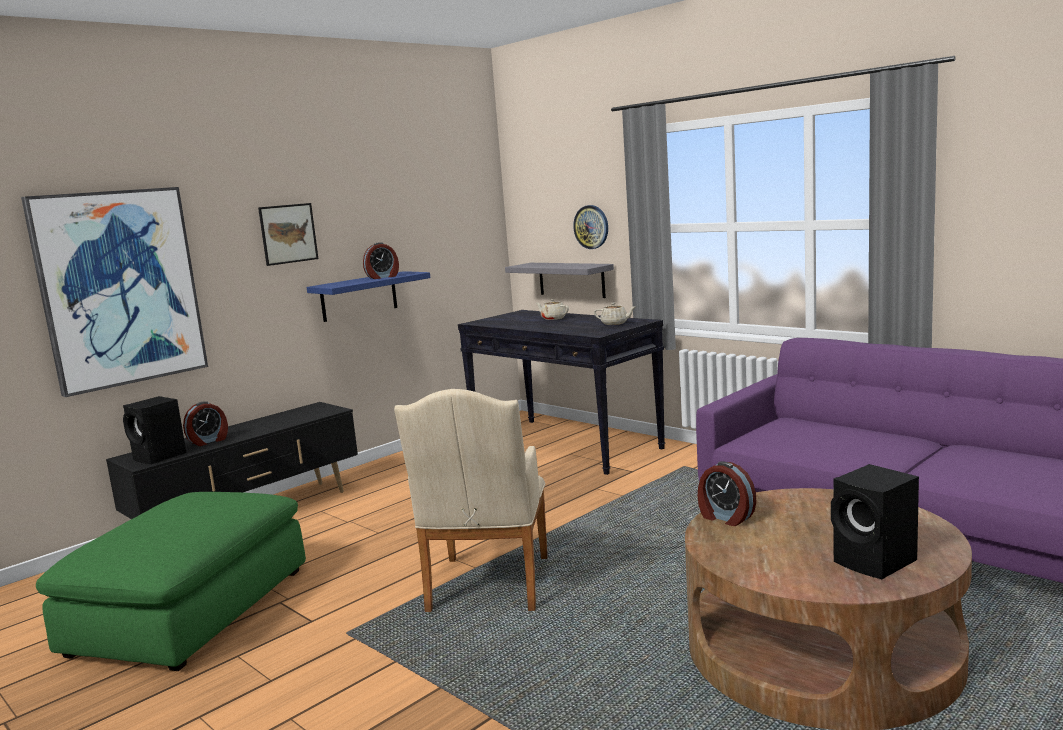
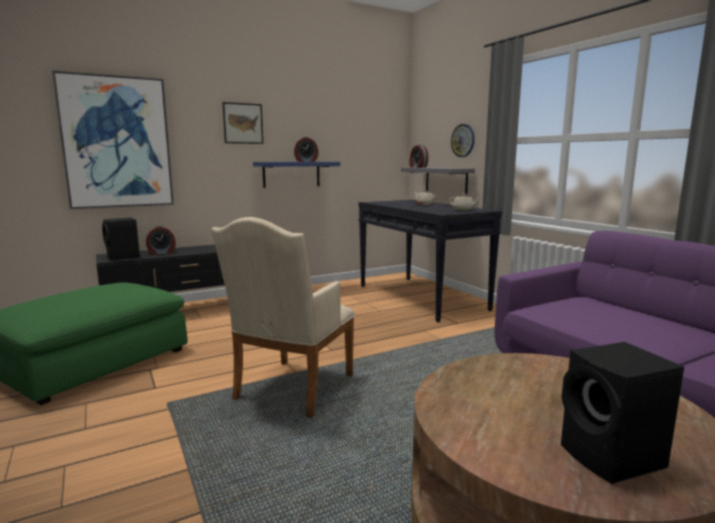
camera: 15 degrees right, 0 degrees up
(725, 518) = (473, 371): alarm clock -> alarm clock (417, 167)

